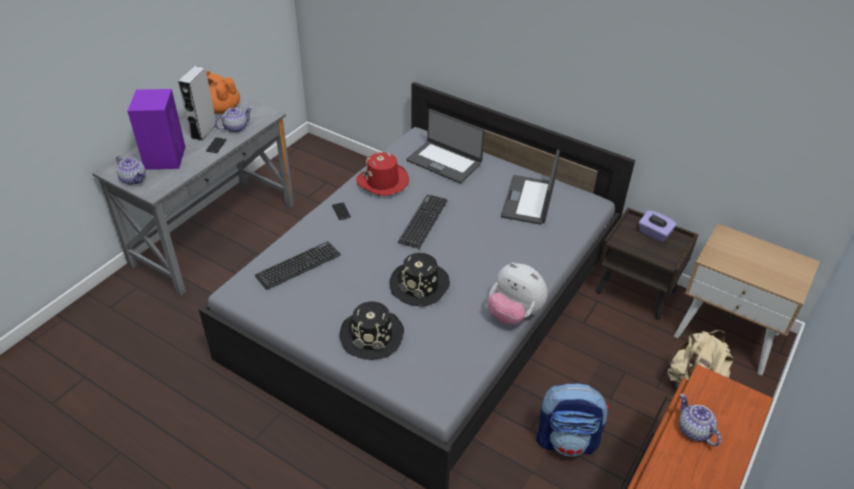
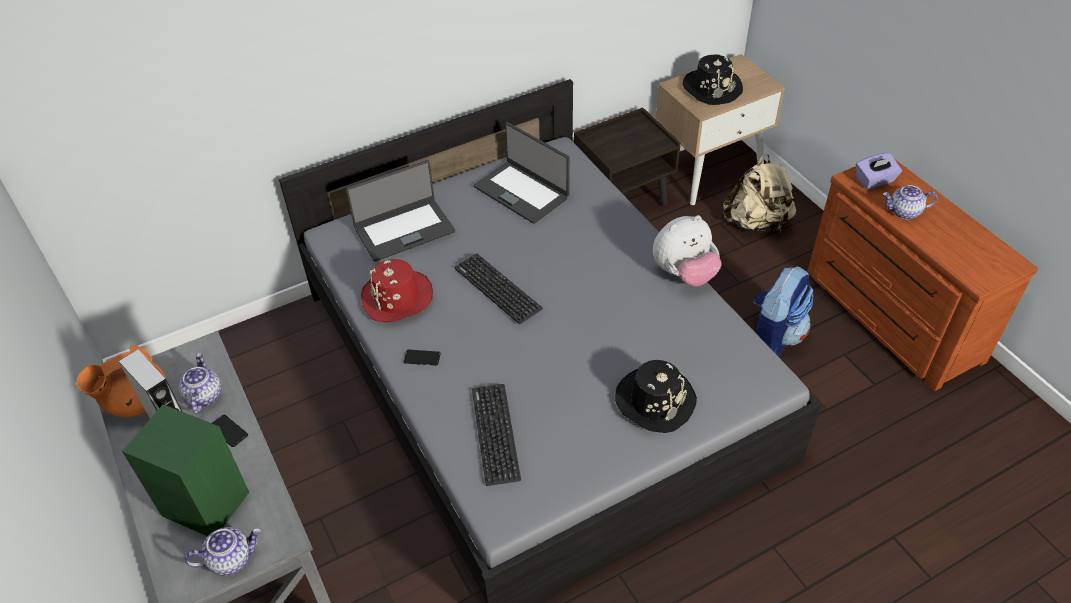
camera: 60 degrees left, 5 degrees up
(165, 157) = (204, 503): purple speaker -> green speaker
(420, 285) = (600, 331): black hat -> black hat (711, 88)
(654, 233) = (620, 134): purple tissue box -> purple tissue box (874, 181)

